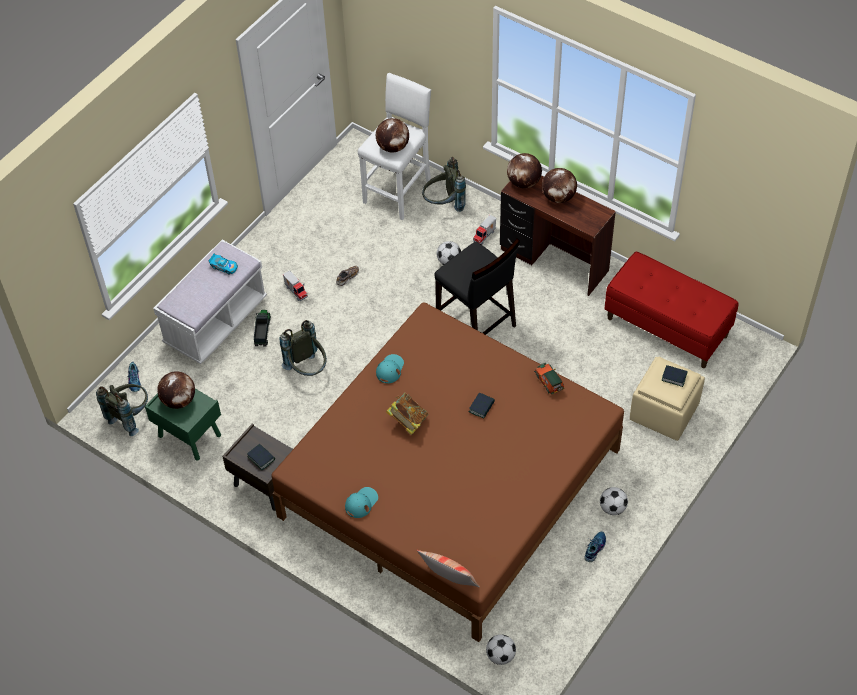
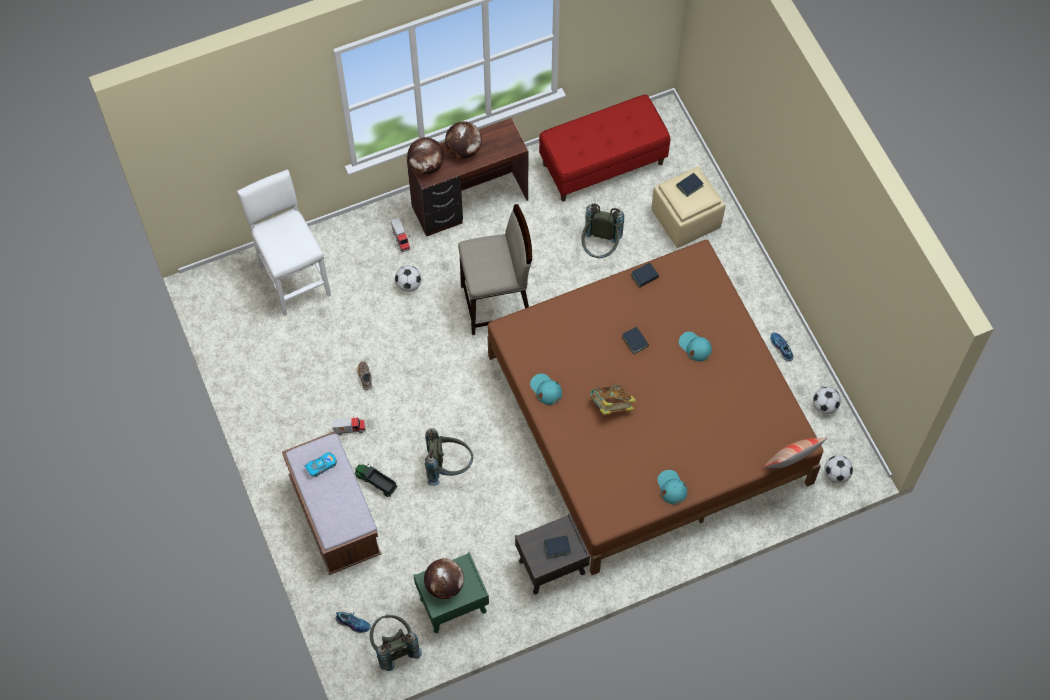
camera: 60 degrees left, 10 degrees up
(216, 322) = (335, 517): white bench -> brown bench
(393, 147) = (296, 244): globe -> none
(444, 204) = (339, 251): grey backpack -> grey backpack (600, 248)
(476, 326) = (497, 305): black stool -> beige stool
(509, 452) = (695, 347): none -> turquoise cap
(549, 382) = (644, 276): toy car -> book
(612, 508) = (752, 312): football -> football (824, 406)

